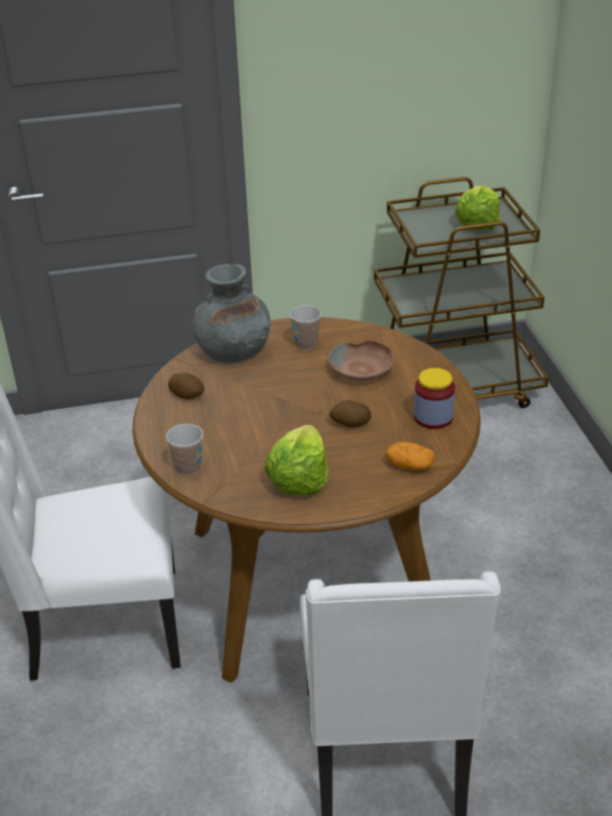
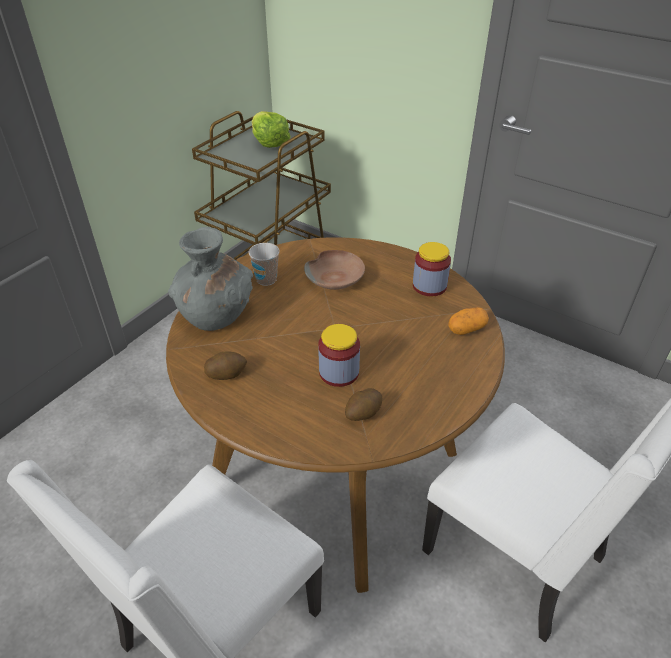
camera: 45 degrees left, 5 degrees up
(188, 467) = (317, 436): cup -> none
(262, 438) = (339, 372): none -> jar
(299, 478) = (412, 387): lettuce -> none
(350, 423) = (384, 322): potato -> potato (363, 414)

